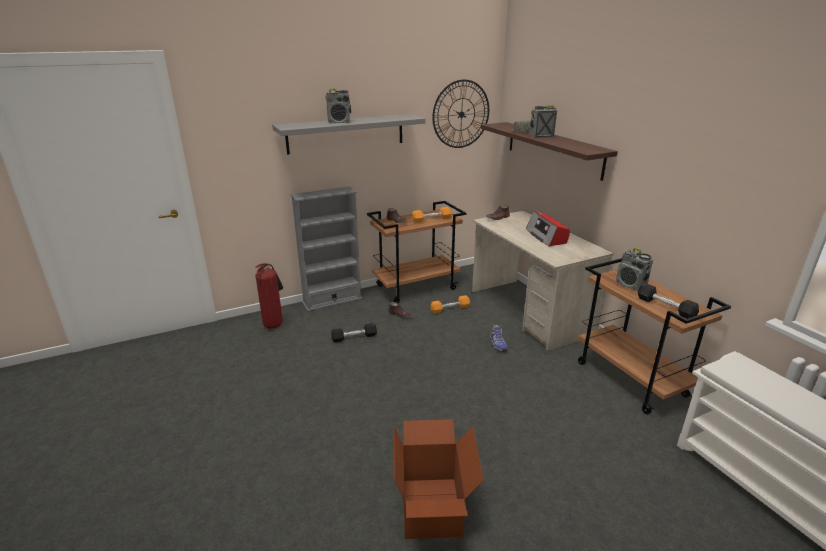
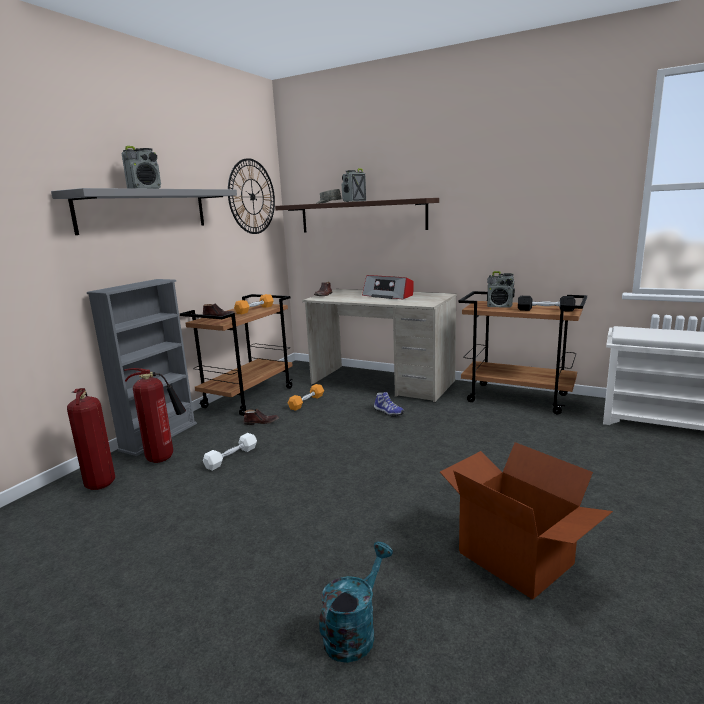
camera: 35 degrees left, 10 degrees down
(294, 490) = (354, 631): none -> turquoise watering can
(319, 320) = (164, 458): none -> fire extinguisher
(354, 337) = (231, 457): black dumbbell -> white dumbbell

